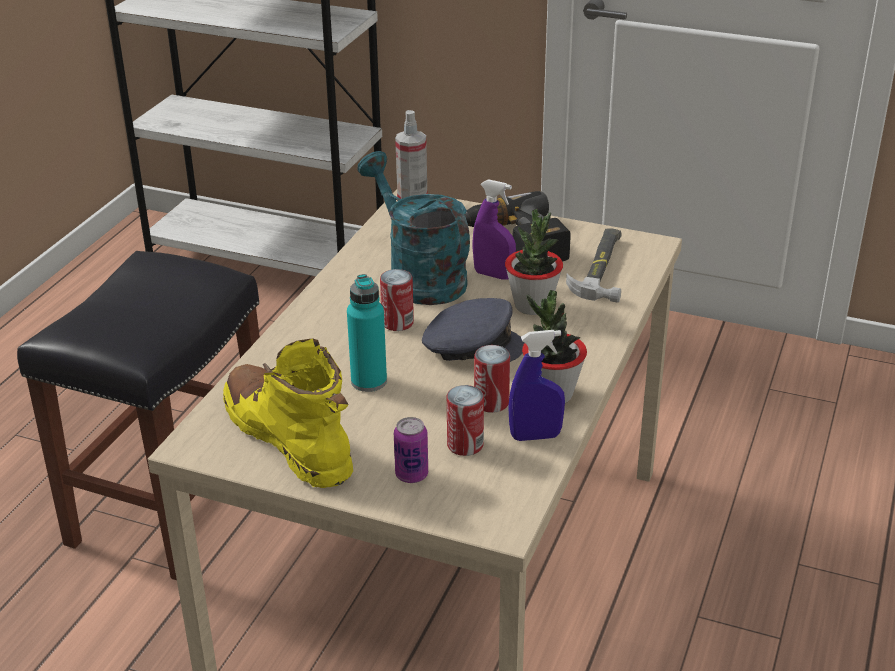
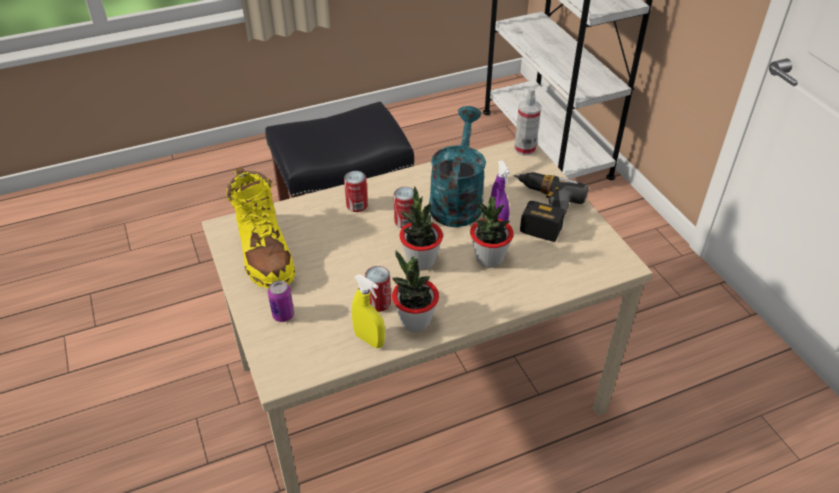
camera: 45 degrees right, 10 degrees up
(289, 438) = (264, 253): yellow boot -> yellow boot turned 150 degrees clockwise
(369, 381) = (342, 247): turquoise bottle -> none
(465, 445) = (330, 318): can -> can (357, 205)
(471, 345) = (420, 261): grey cap -> potted plant
(535, 436) = (369, 340): blue spray bottle -> yellow spray bottle
(602, 268) = (567, 261): hammer -> none

